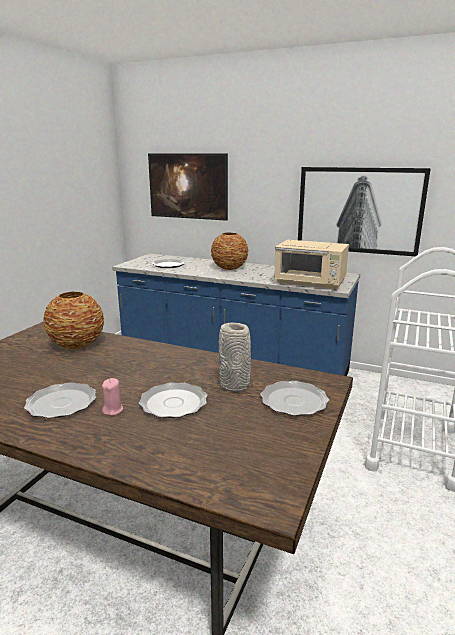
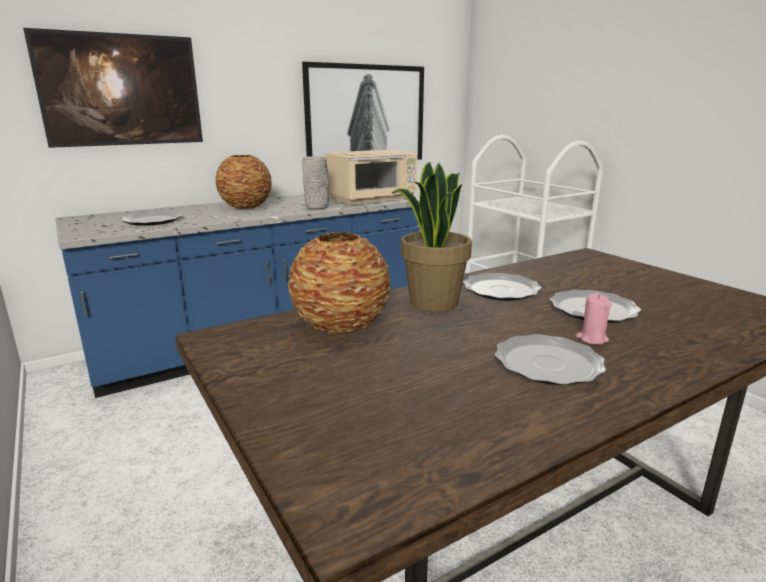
camera: 55 degrees left, 0 degrees up
(134, 355) = (432, 303): none -> potted plant
(235, 386) = (572, 281): grey vase -> grey vase (317, 207)
(293, 401) = (621, 271): plate -> plate (500, 290)

